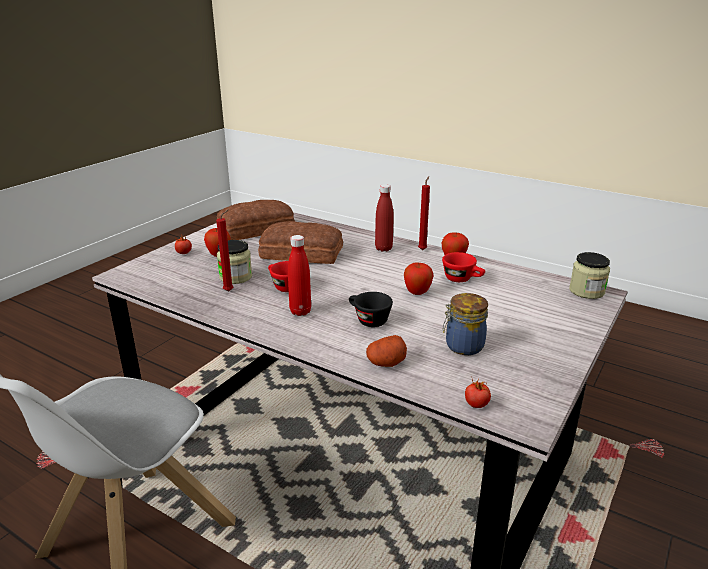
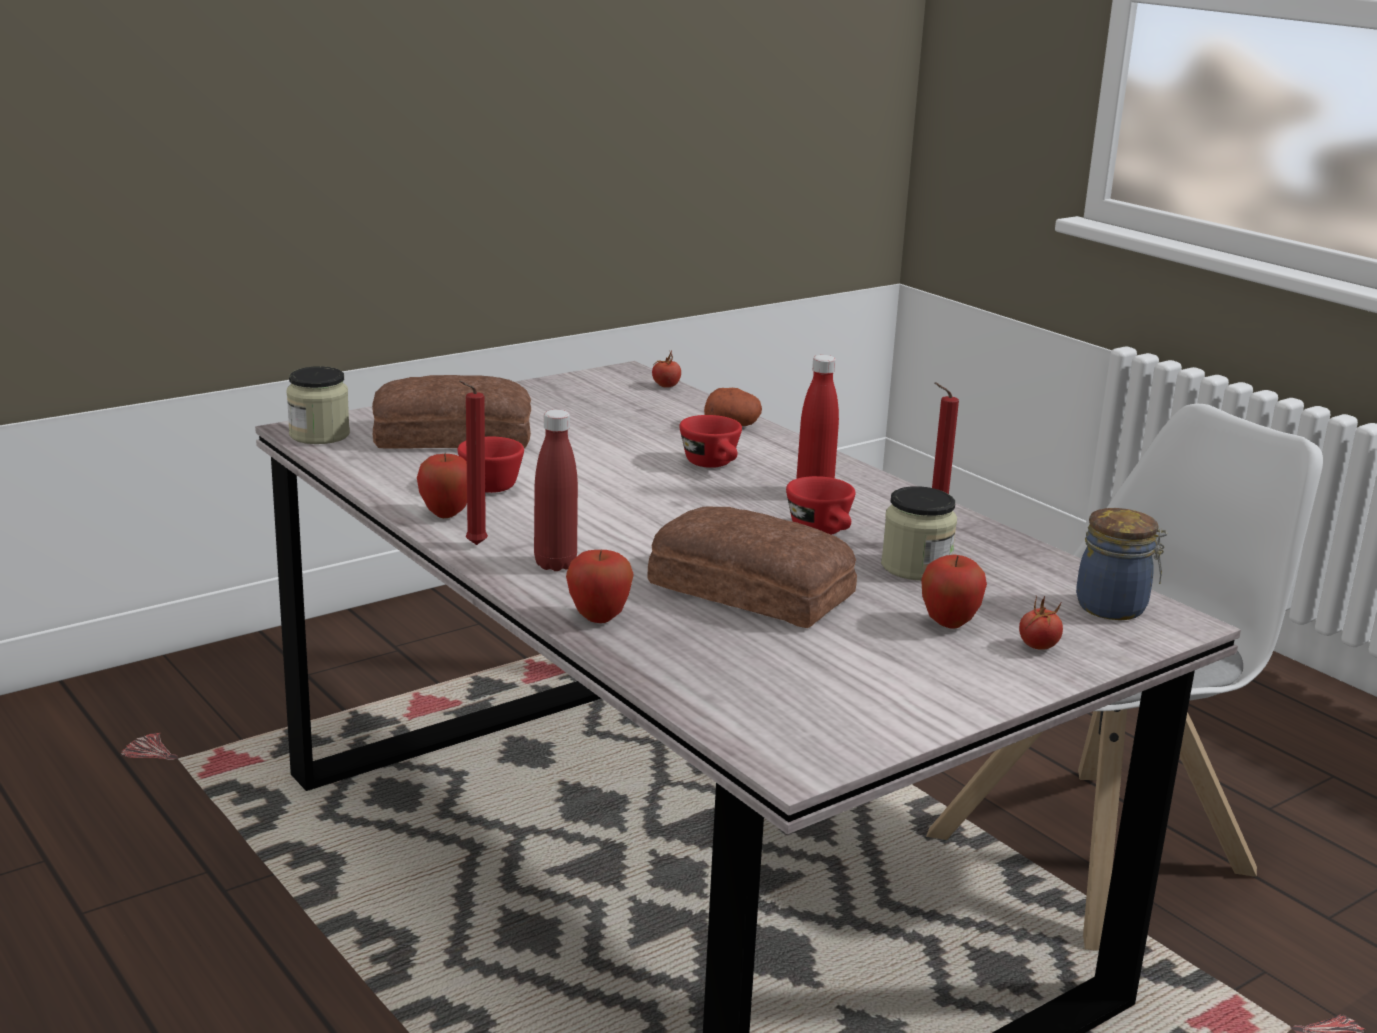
camera: 160 degrees left, 5 degrees down
(257, 230) = (832, 681): bread -> bread (451, 435)
(368, 320) = (714, 465): black cup -> red cup
(417, 293) = (594, 480): apple -> apple (599, 618)
(462, 346) = (614, 421): jar -> jar (1114, 608)

